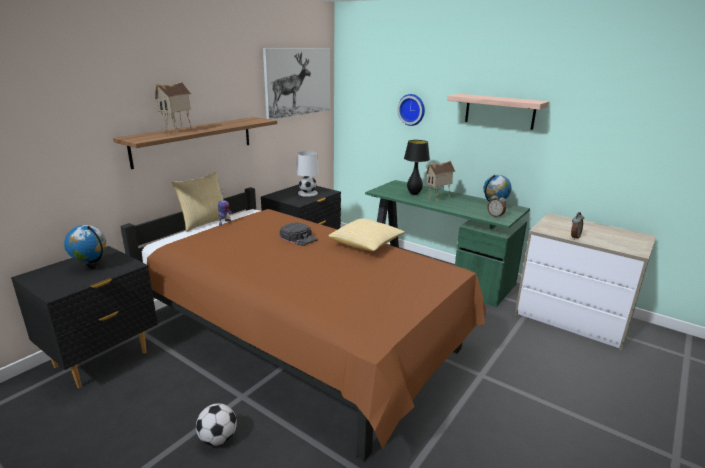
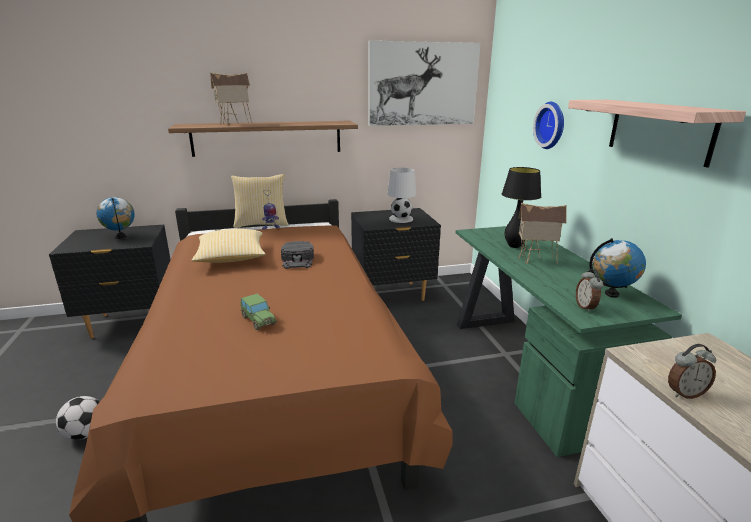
camera: 40 degrees right, 0 degrees up
(356, 278) = (258, 320): none -> toy car
(366, 245) = (346, 289): pillow -> pillow (231, 258)

